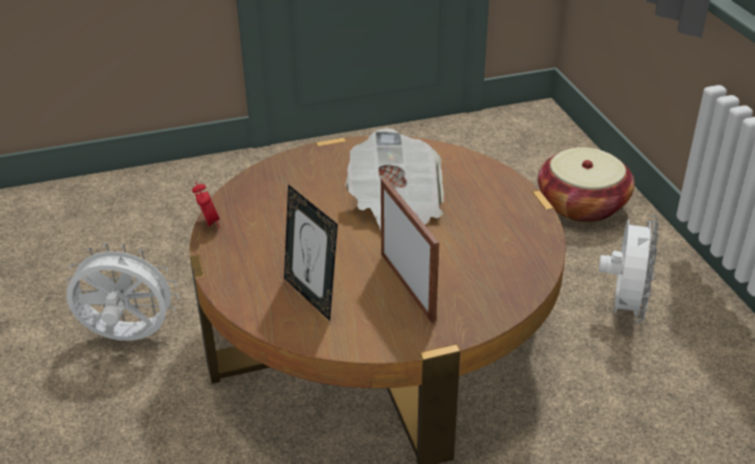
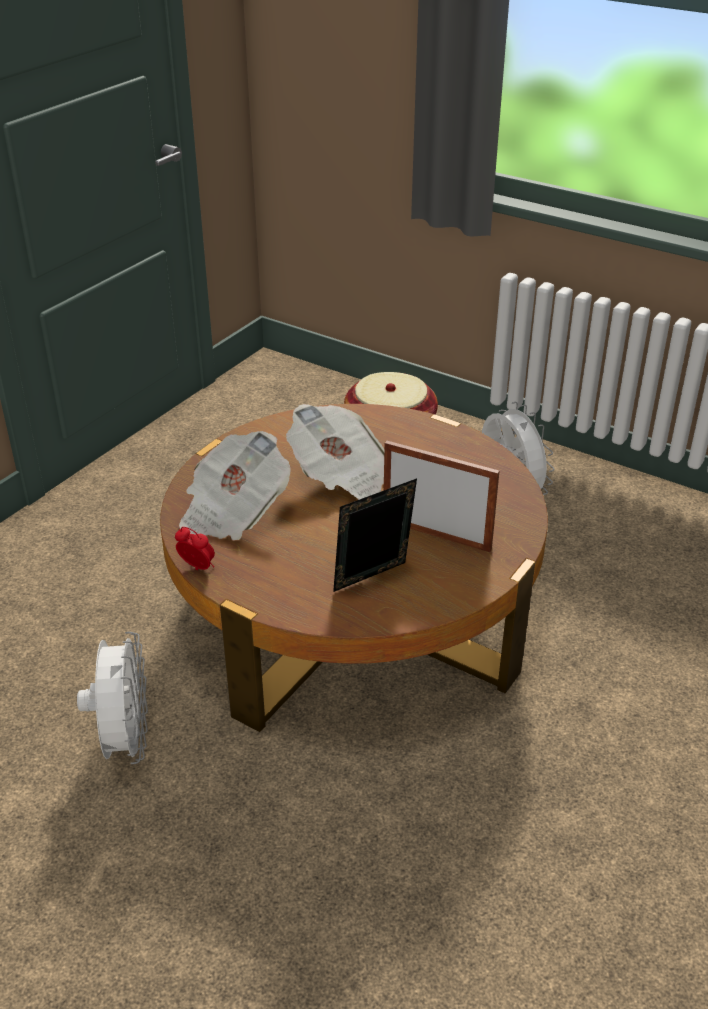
camera: 40 degrees left, 0 degrees up
(127, 338) = (126, 742): white fan -> white fan turned 120 degrees clockwise
(284, 195) = (233, 511): none -> newspaper
(312, 296) = (373, 581): picture frame -> picture frame turned 135 degrees clockwise

